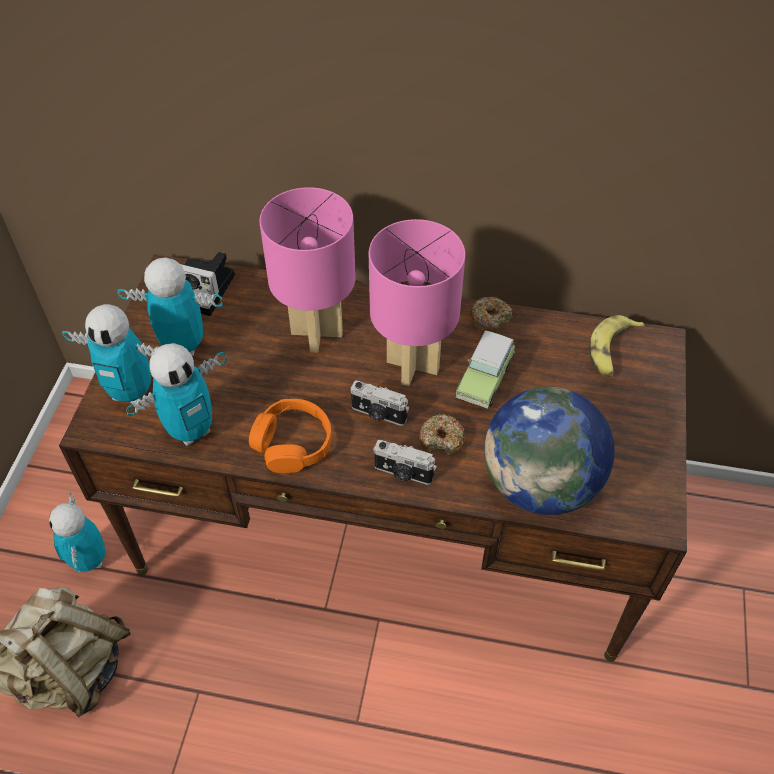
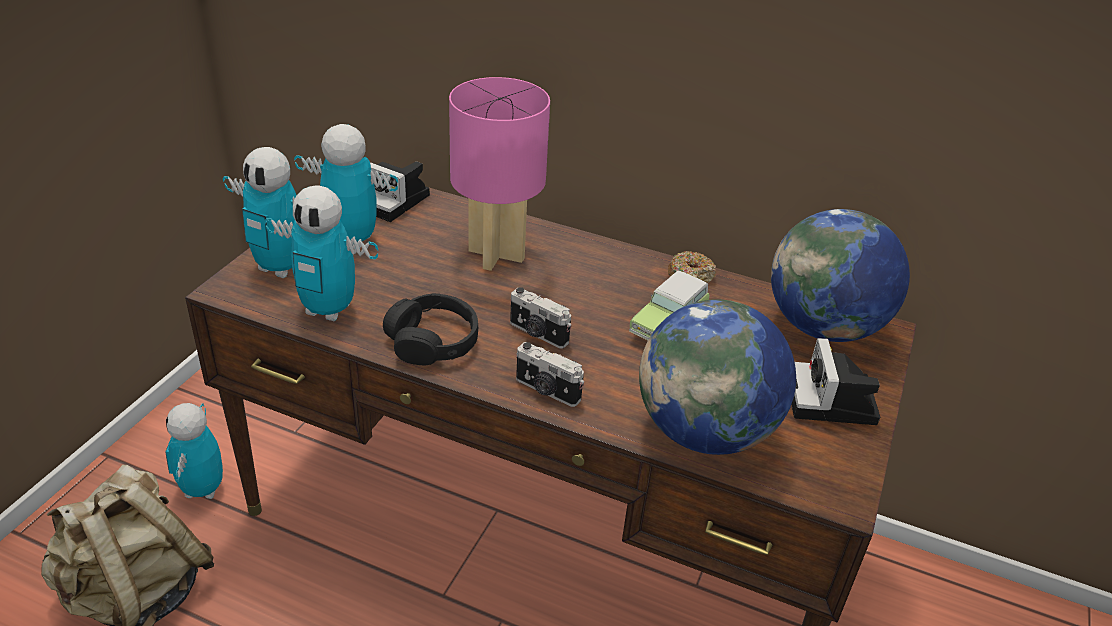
camera: 10 degrees right, 15 degrees down
(191, 430) = (328, 310): toy robot -> toy robot turned 45 degrees clockwise
(292, 443) = (432, 341): orange headphones -> black headphones
(411, 366) = (589, 299): pink table lamp -> none
(441, 440) = (601, 369): donut -> none
(612, 351) = (823, 327): banana -> globe
(633, 429) = (832, 402): none -> camera

